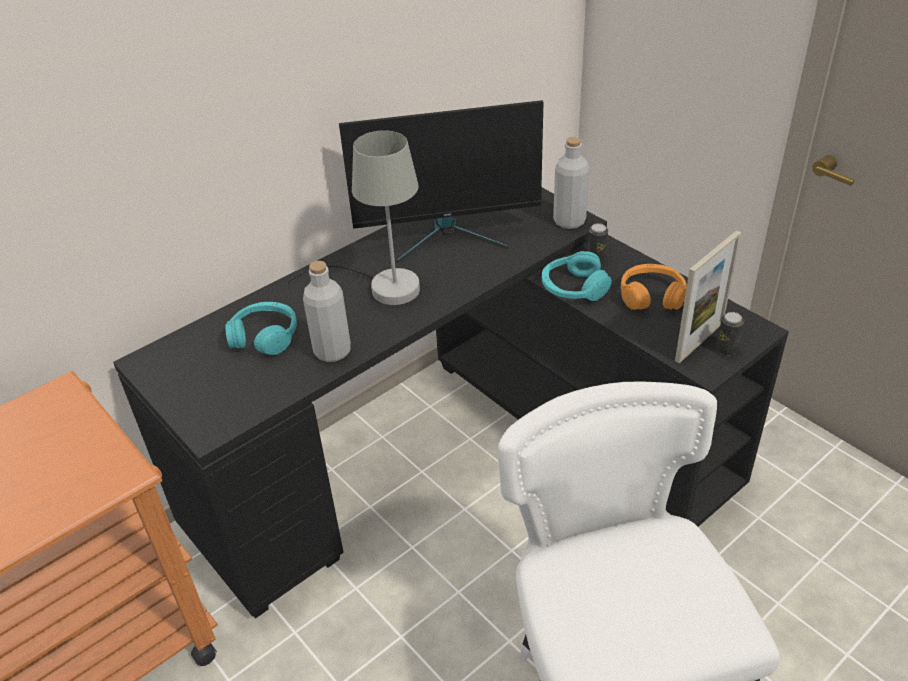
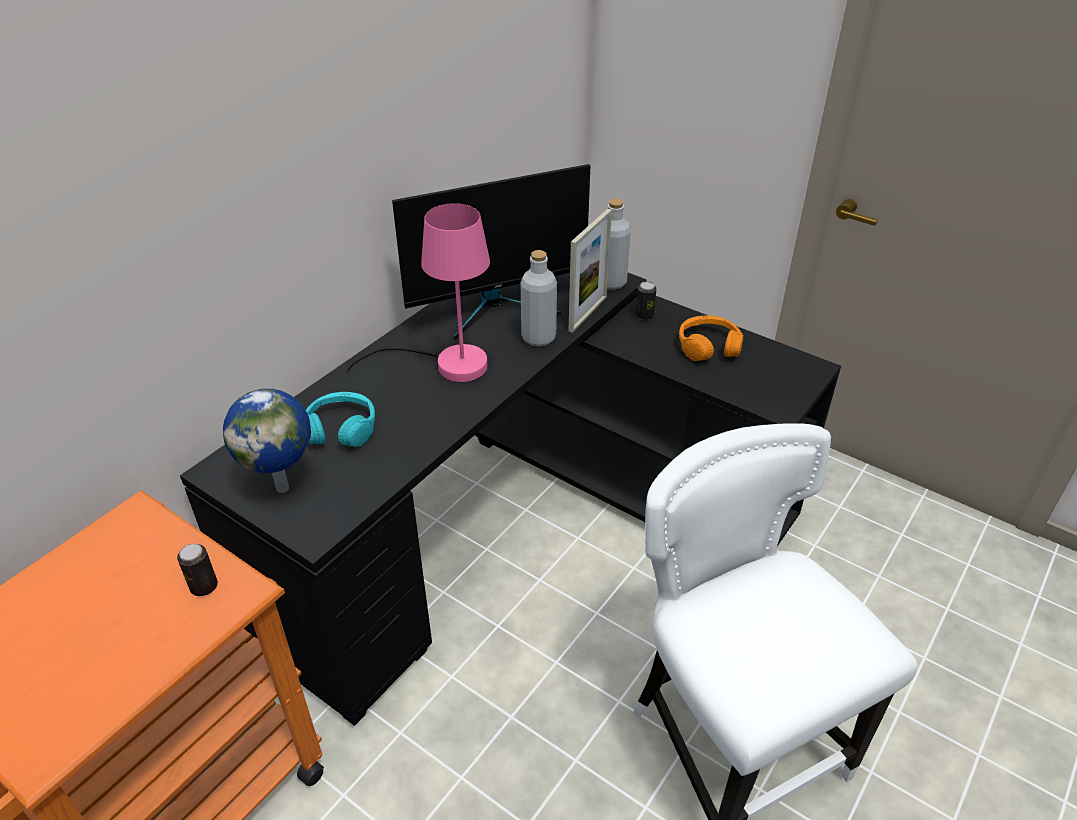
camera: 15 degrees left, 0 degrees up
(197, 384) = (284, 486): none -> globe
(332, 351) = (418, 435): grey bottle -> grey bottle (538, 338)
(381, 287) = (447, 365): grey table lamp -> pink table lamp
(573, 288) = (632, 346): turquoise headphones -> none
(699, 341) = (766, 384): picture frame -> picture frame (588, 314)
(726, 349) = (792, 389): can -> can (204, 586)

